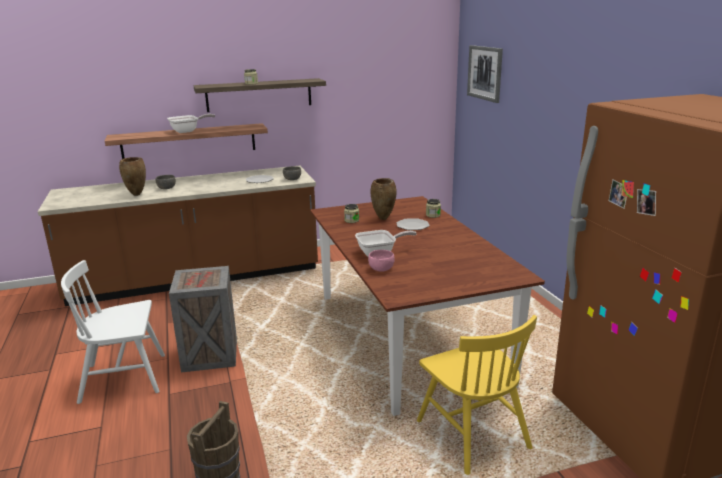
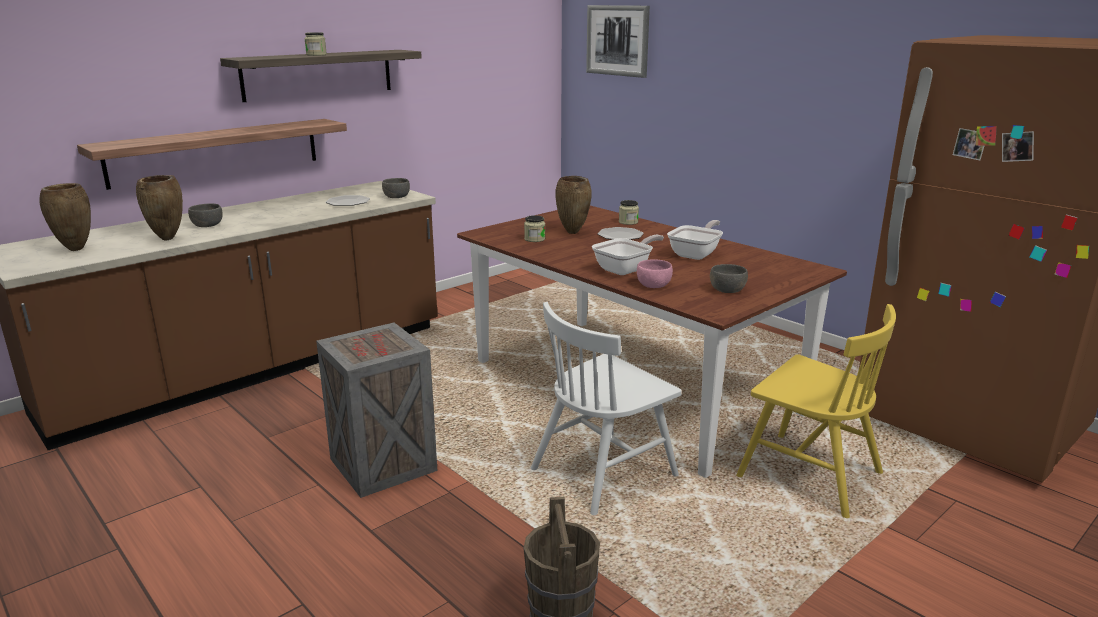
camera: 25 degrees left, 0 degrees up
(88, 196) = (74, 249): none -> brown vase
(124, 378) = (272, 528): white chair -> white chair (604, 472)
(188, 131) = (222, 132): frying pan -> frying pan (696, 254)
(426, 281) = (726, 290): none -> grey bowl

